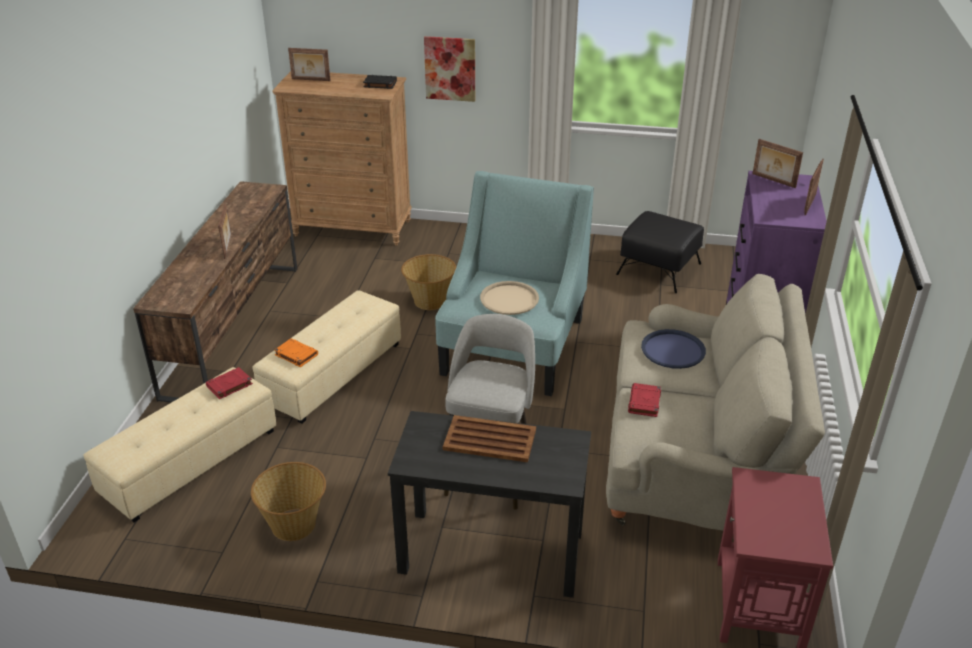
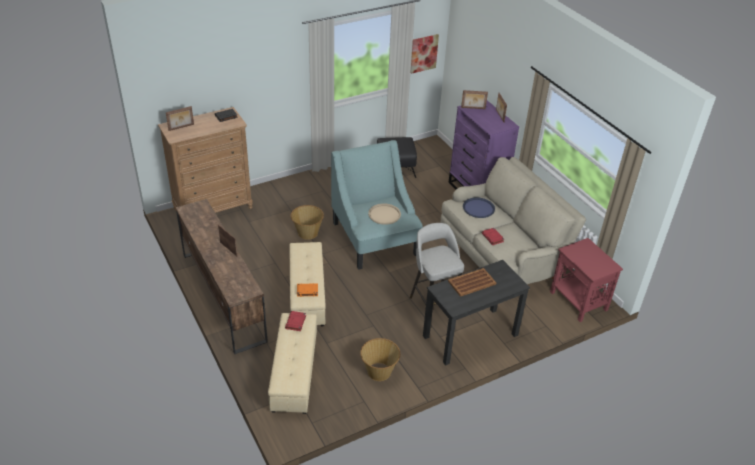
camera: 40 degrees left, 5 degrees up
(450, 68) = (259, 93): picture -> picture (424, 53)

